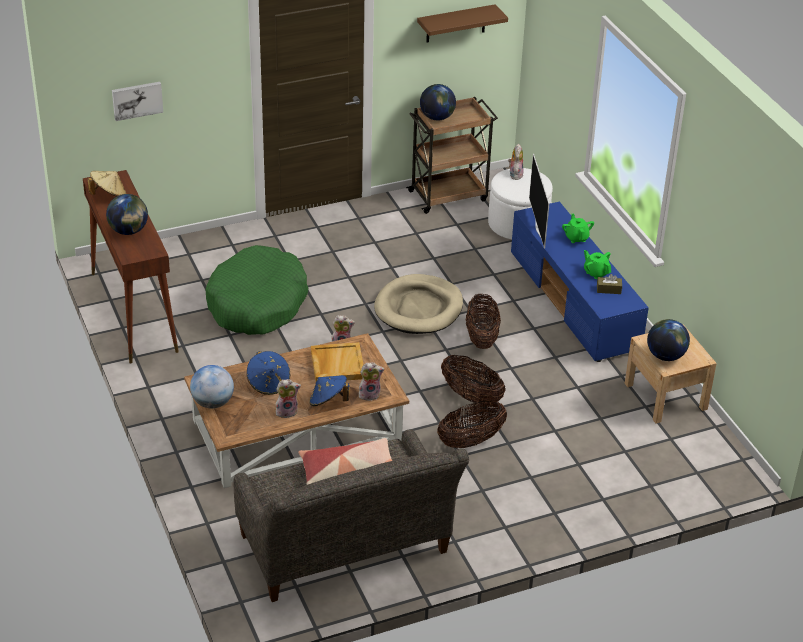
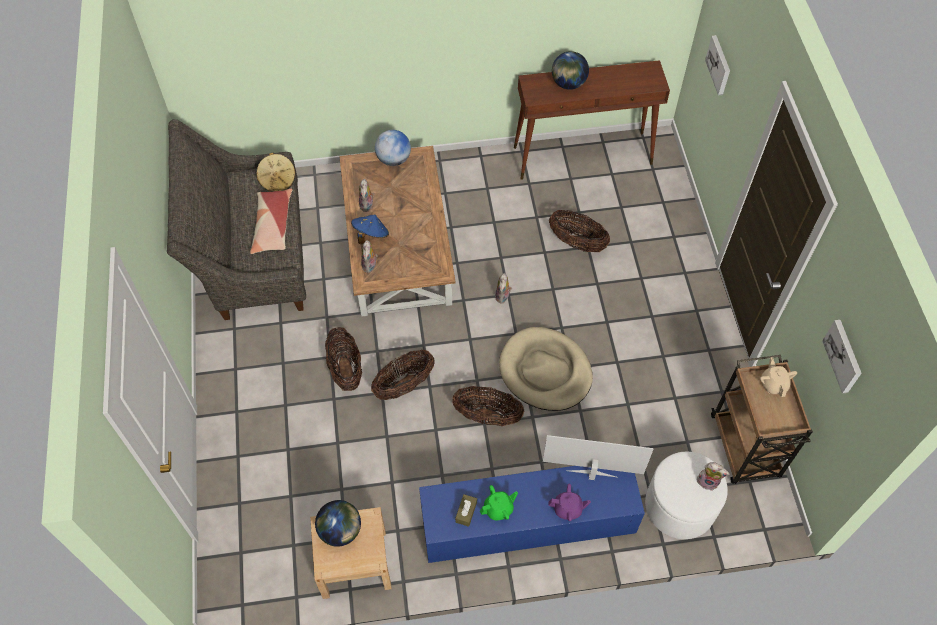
camera: 105 degrees right, 20 degrees up
(109, 195) = (628, 75): beige hat -> beige hat (278, 180)
(257, 304) = (577, 242): green dog bed -> basket
(268, 383) = (406, 198): blue hat -> none
(337, 364) = (417, 249): beige tray -> none
(437, 117) = (773, 384): globe -> beige teapot
(456, 24) = (844, 356): brown shelf -> picture
(576, 238) = (568, 509): green teapot -> purple teapot

